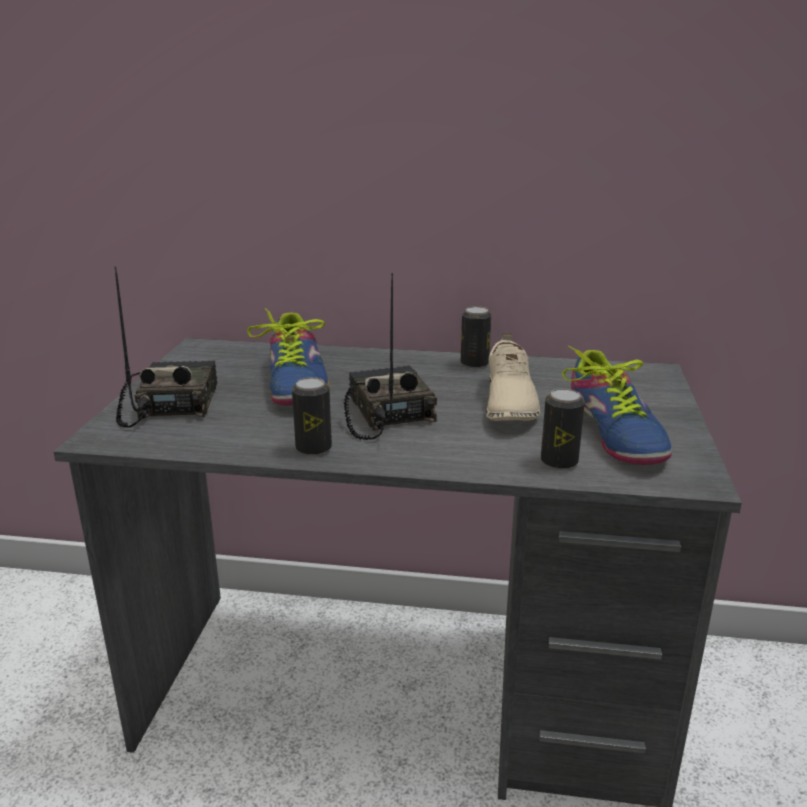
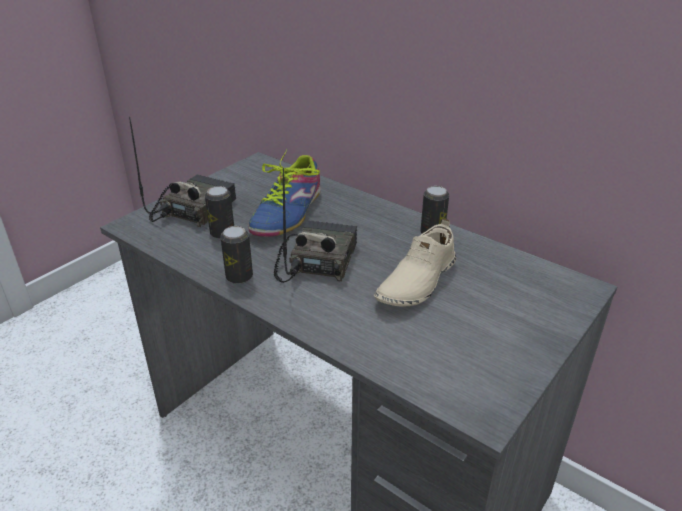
camera: 30 degrees right, 10 degrees up
(559, 462) = (393, 352): can -> can (222, 233)
(616, 431) = (473, 339): shoe -> none

